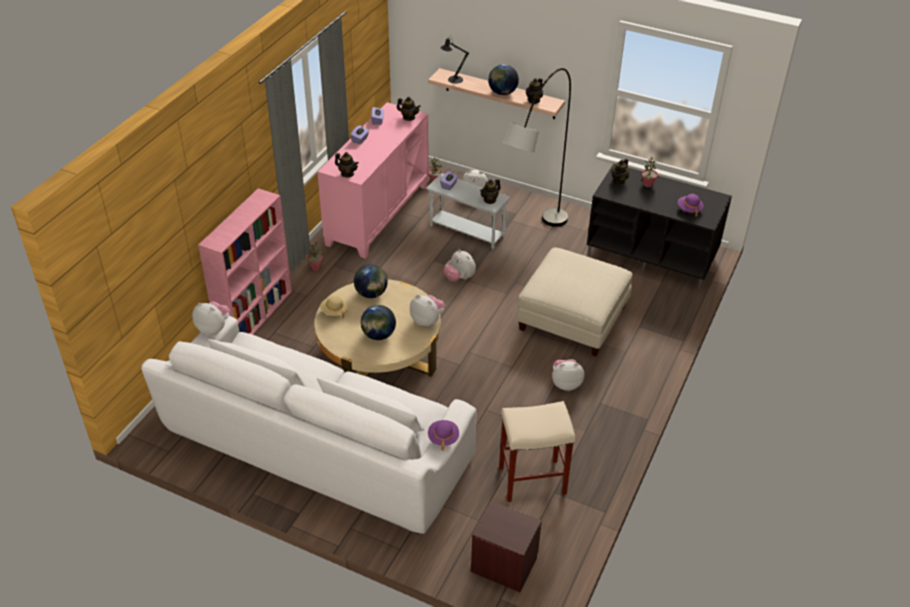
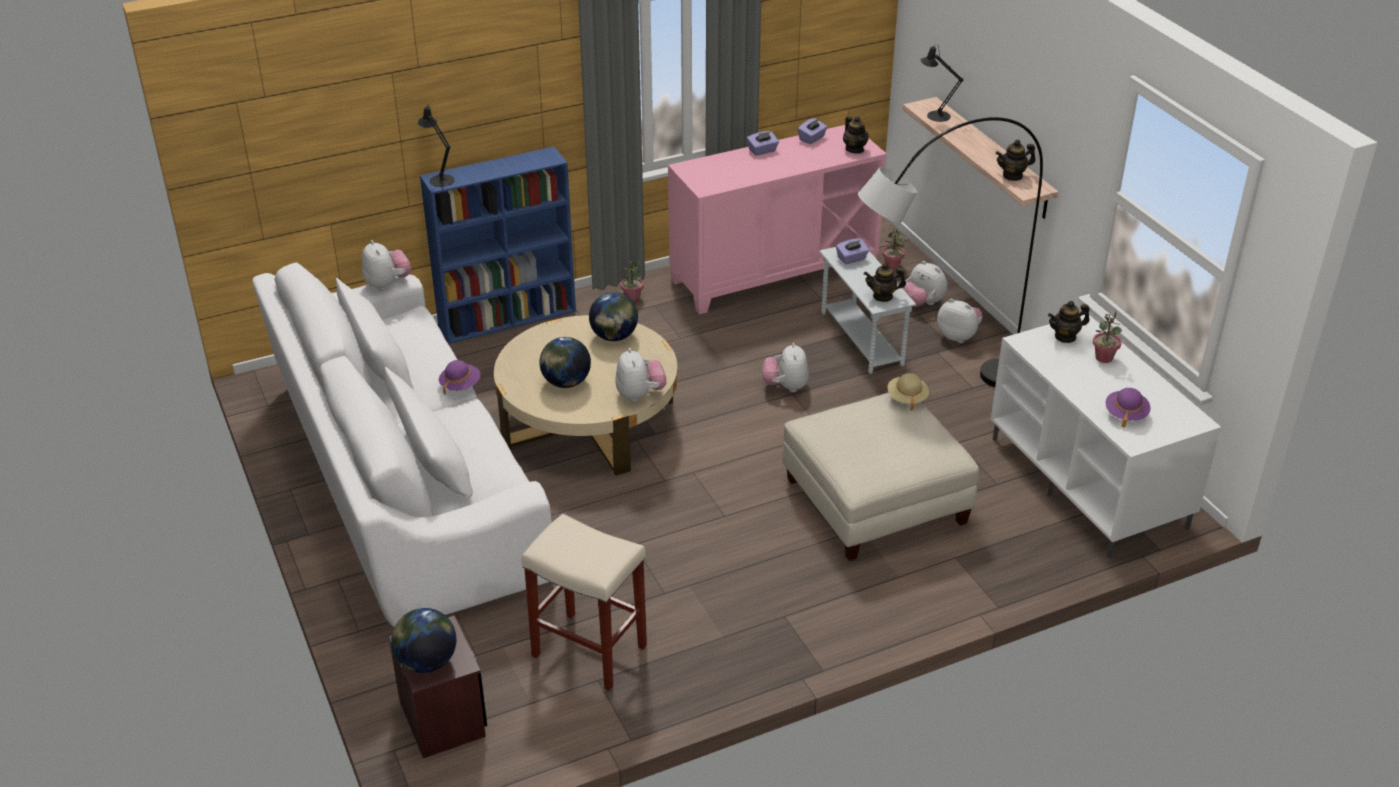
camera: 40 degrees right, 5 degrees down
(215, 241) = (439, 179): none -> black table lamp
(255, 315) = (508, 318): pink bookcase -> blue bookcase
(334, 311) = (550, 335): beige hat -> beige hat (907, 398)
(347, 174) = (698, 180): teapot -> none
(443, 438) = (468, 512): purple hat -> purple hat (460, 385)
(502, 93) = (981, 152): globe -> globe (426, 662)
(566, 384) = (768, 570): plush toy -> plush toy (958, 336)
(652, 255) = (1089, 483): black tv stand -> white tv stand

